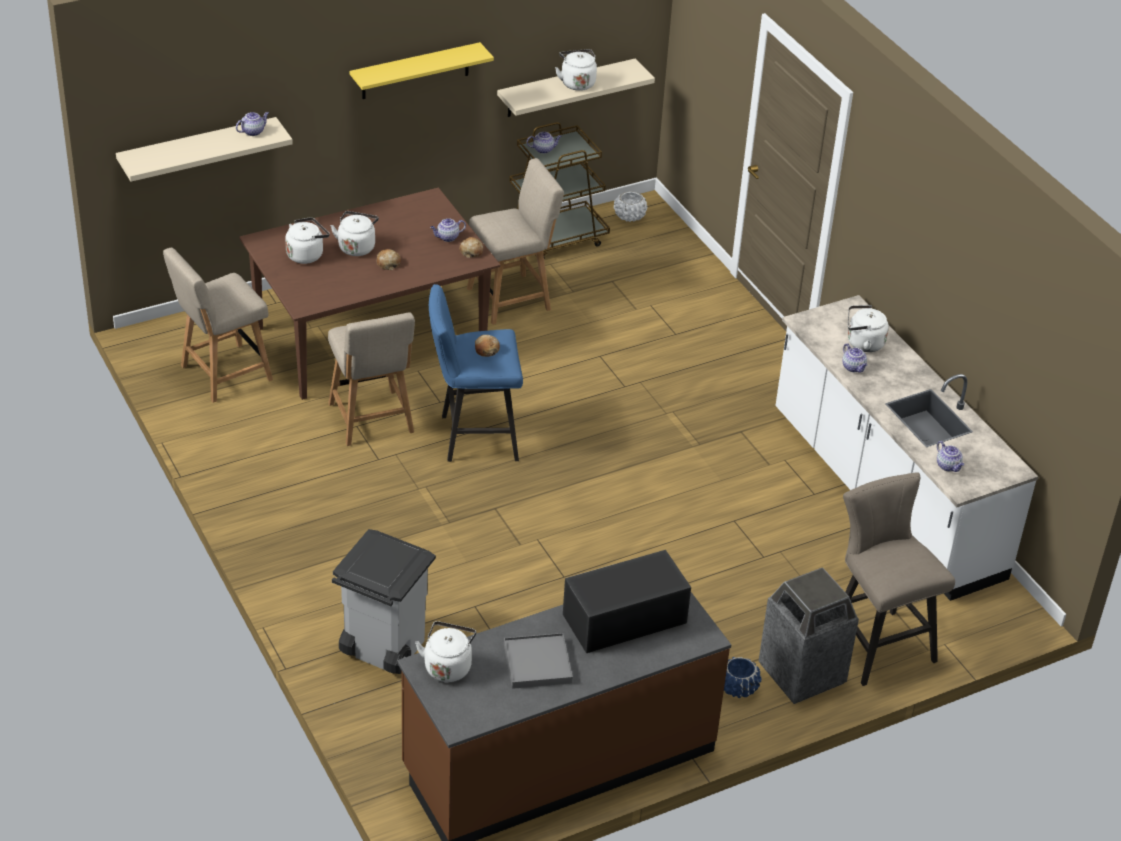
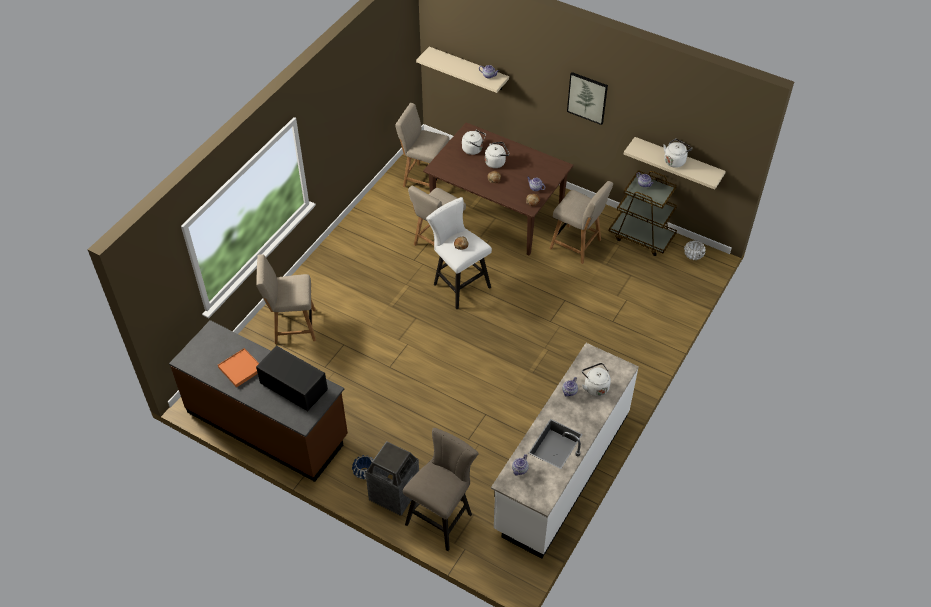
camera: 60 degrees right, 10 degrees up
(382, 648) = (292, 326): grey trash can -> beige chair
(415, 71) = (587, 97): yellow shelf -> picture
(448, 666) = (217, 338): white kettle -> none
(472, 437) = (459, 284): blue stool -> white stool
(537, 663) = (240, 369): grey tray -> orange tray

